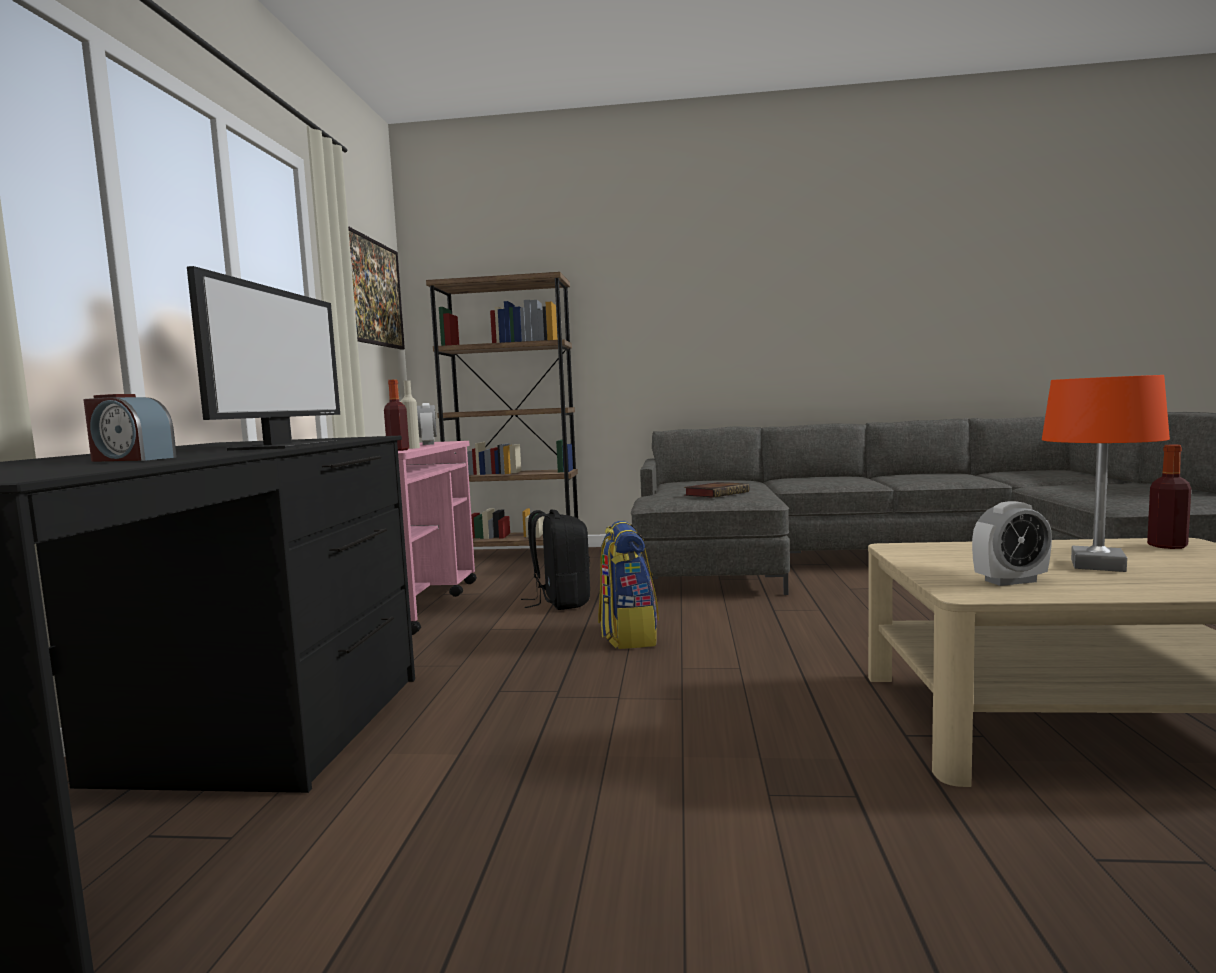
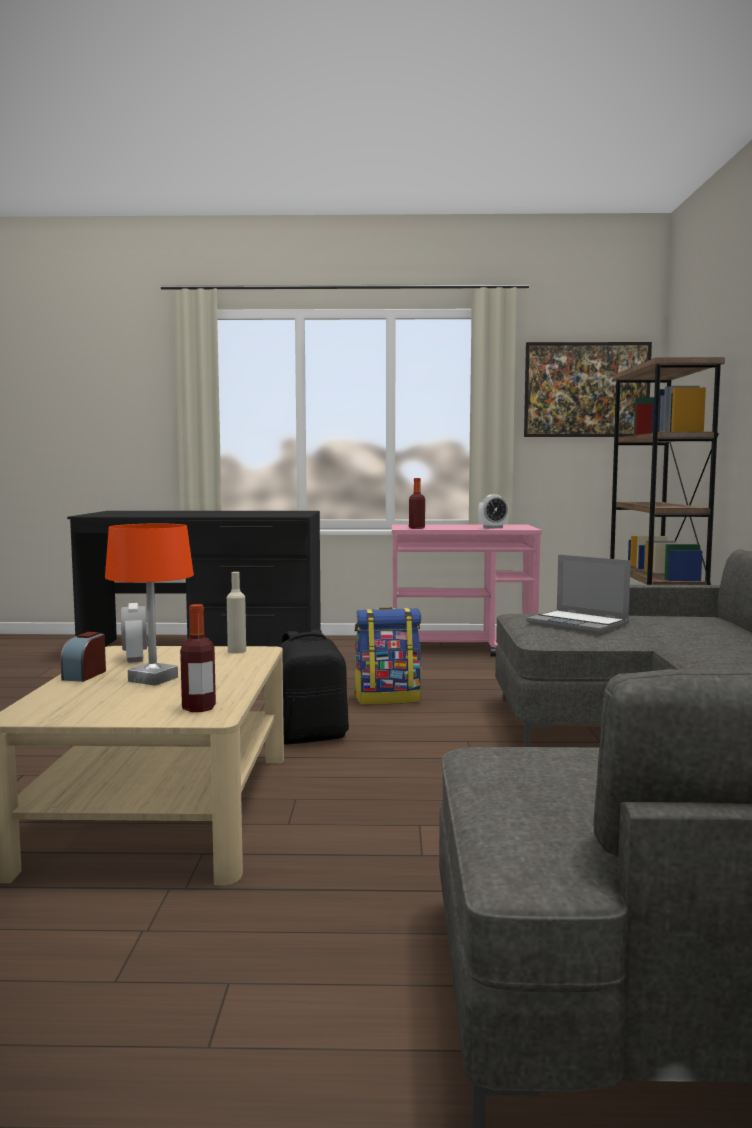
camera: 85 degrees right, 0 degrees up
(131, 459) = (155, 514): alarm clock -> alarm clock (85, 675)
(283, 446) = (215, 515): monitor -> none
(411, 448) = (439, 528): beige bottle -> beige bottle (237, 651)
(560, 602) = (479, 680): black backpack -> black backpack (310, 737)
(717, 494) = (579, 624): book -> laptop

